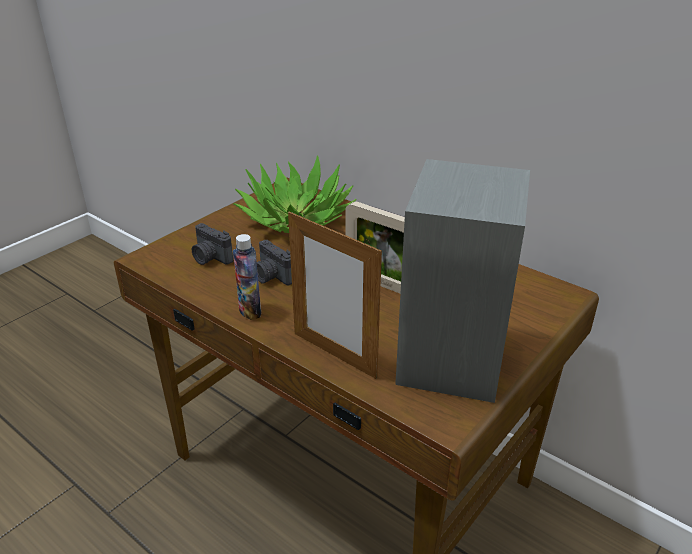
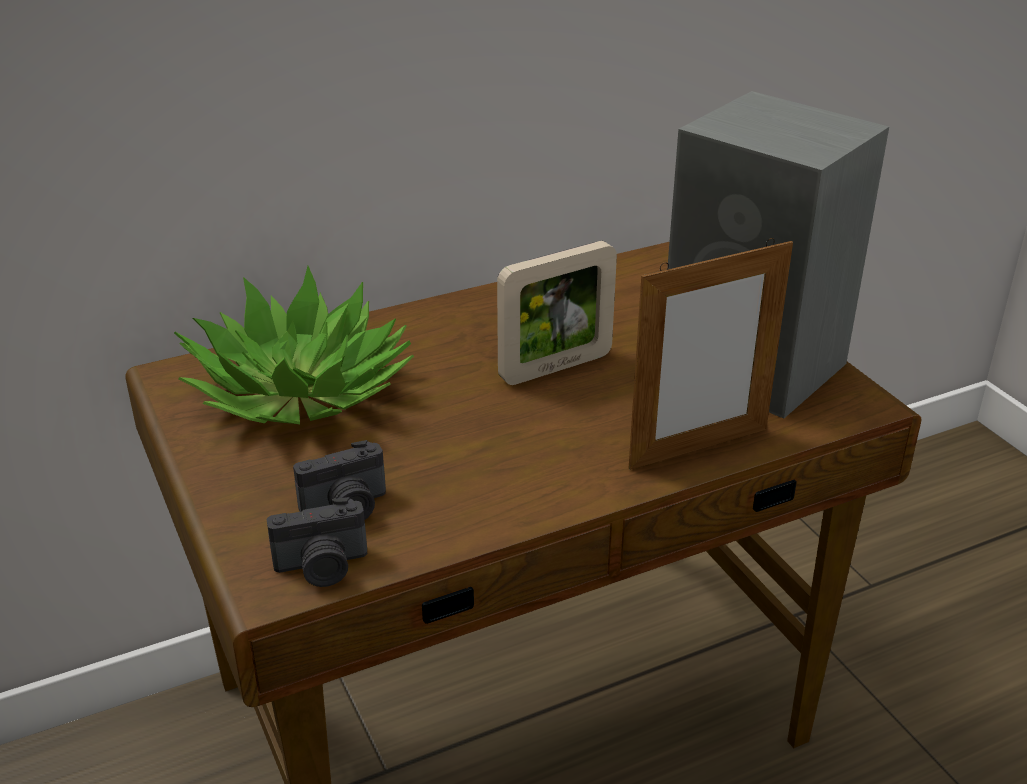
camera: 65 degrees left, 0 degrees up
(250, 311) = (543, 498): bottle -> none
(271, 277) = (462, 456): camera -> camera (322, 567)

